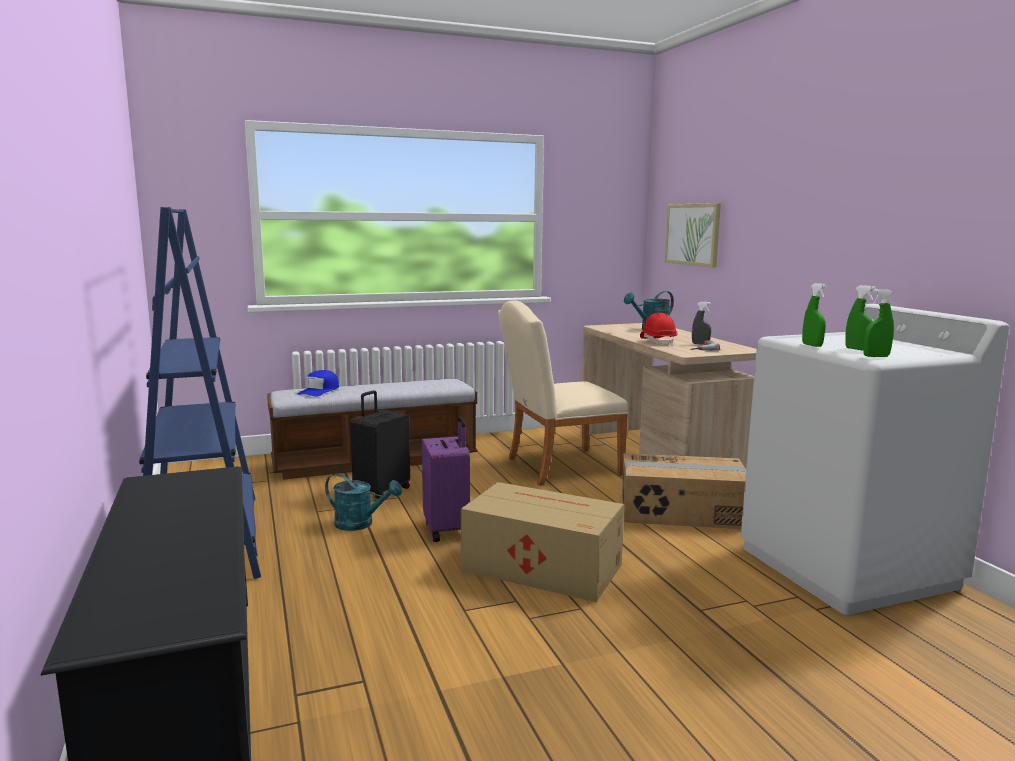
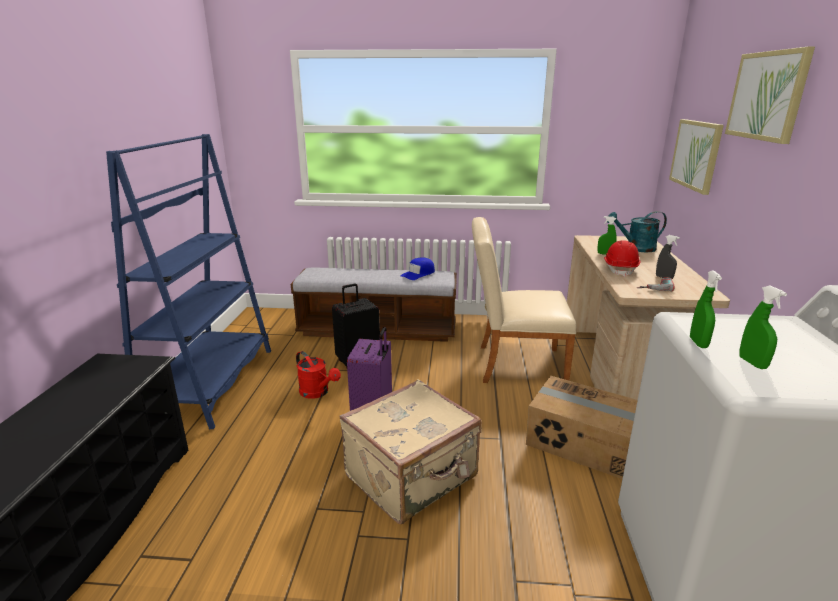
camera: 25 degrees right, 10 degrees up
(319, 391) = (334, 273): blue cap -> blue cap (418, 274)
(360, 524) = (317, 393): turquoise watering can -> red watering can
(540, 566) = (412, 477): cardboard box -> beige suitcase
(763, 173) = (767, 96): none -> picture
(876, 356) = (758, 387): green spray bottle -> green spray bottle (605, 254)

